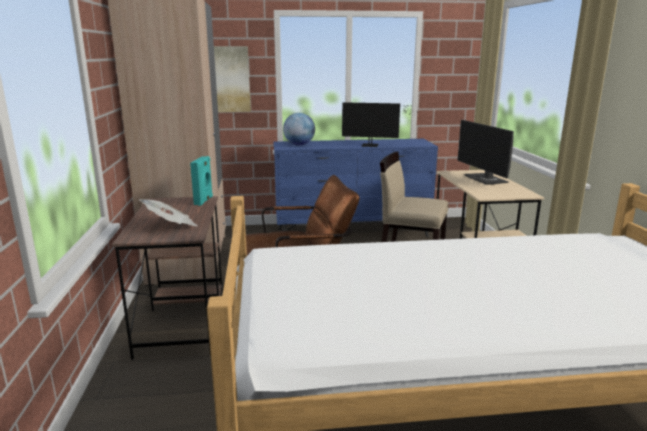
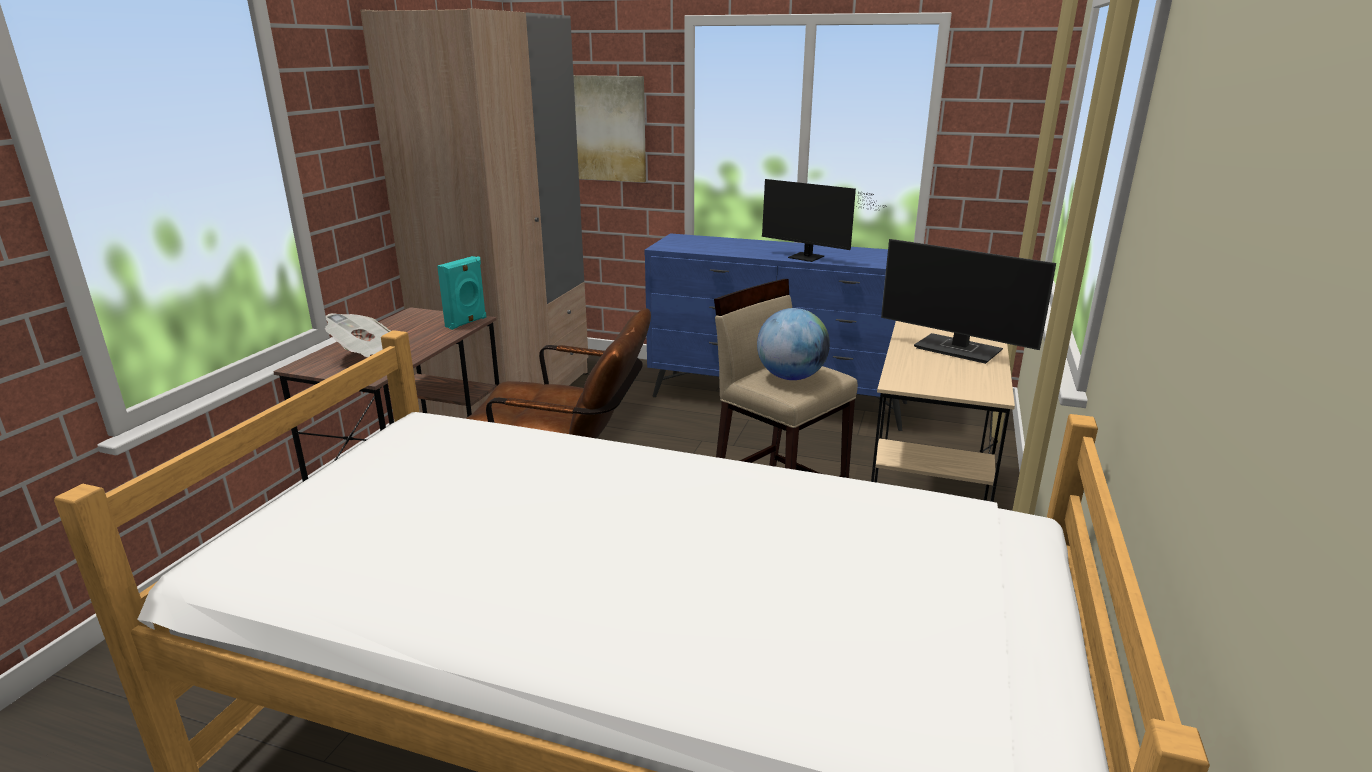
camera: 25 degrees right, 5 degrees up
(299, 144) = (696, 244): globe -> globe (791, 377)
(486, 179) = (959, 349): monitor -> monitor turned 60 degrees counterclockwise

